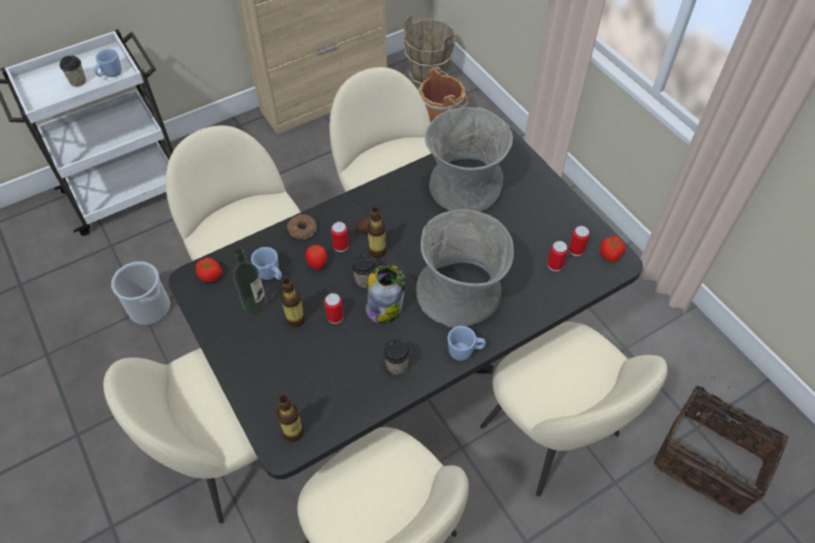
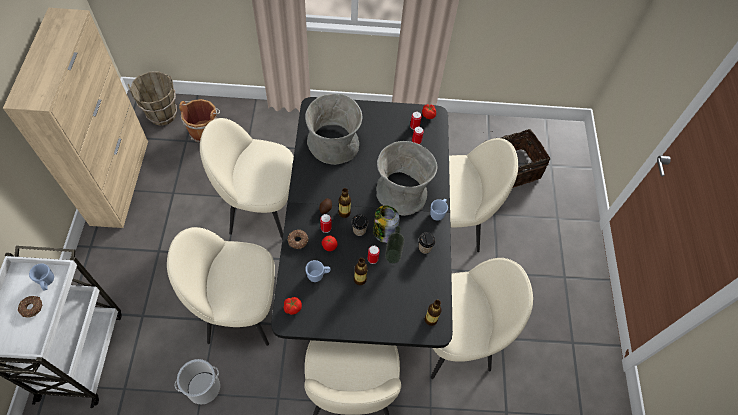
camera: 60 degrees left, 5 degrees up
(78, 81) = (32, 307): cup -> donut
(255, 304) = (333, 294): bottle -> bottle (393, 256)

